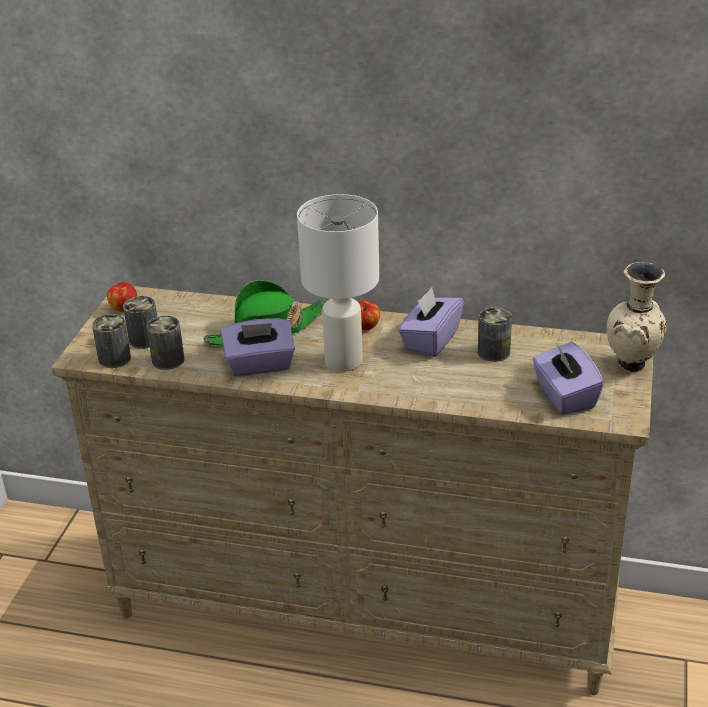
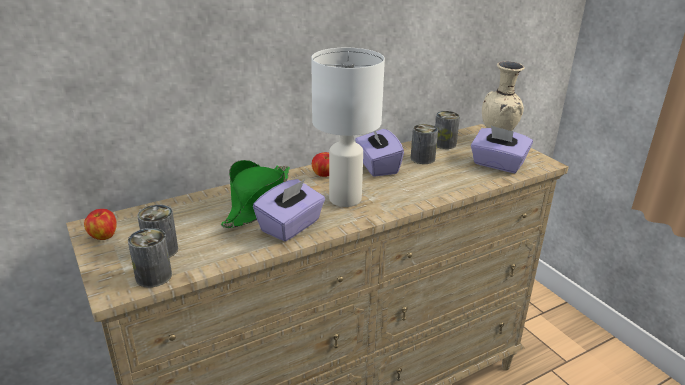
camera: 45 degrees left, 5 degrees down
(168, 360) = (208, 255): can -> can (444, 144)

